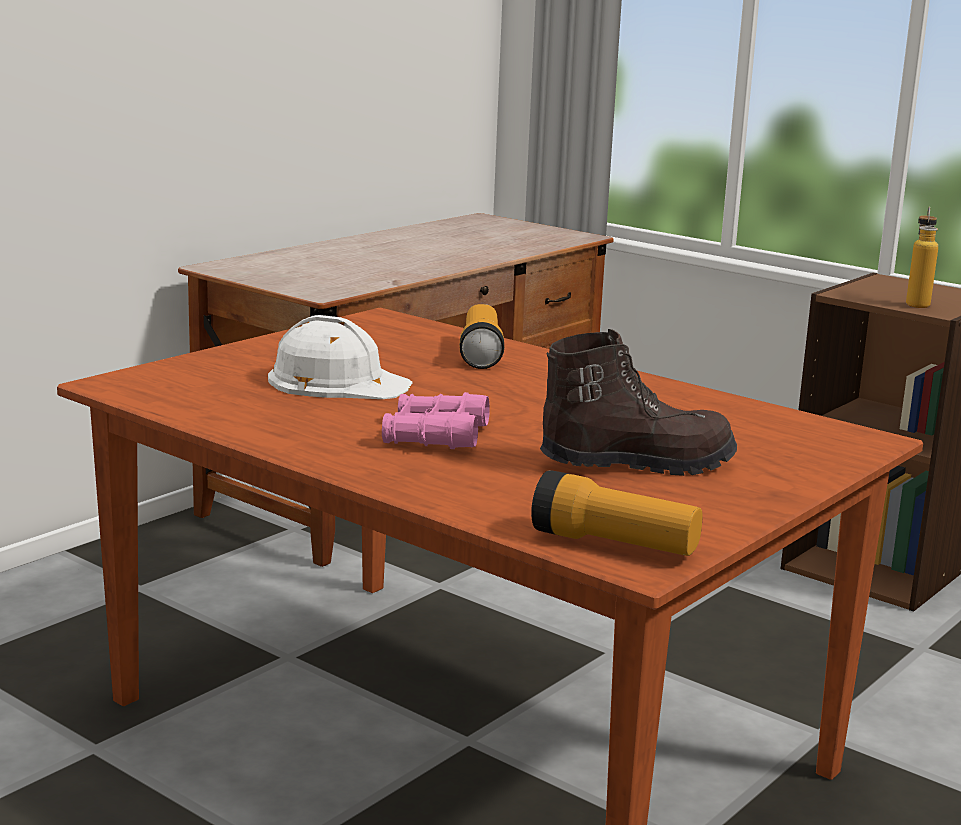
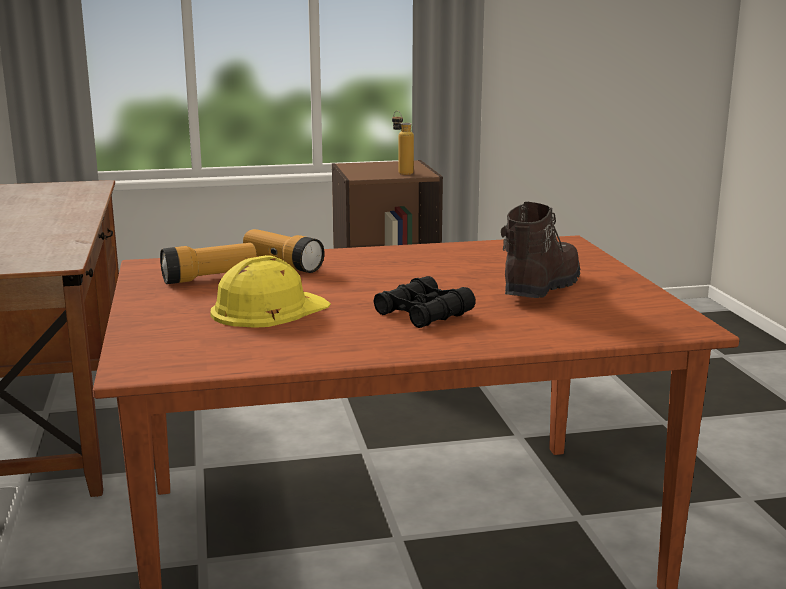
camera: 50 degrees left, 0 degrees up
(337, 382) = (268, 309): white hard hat -> yellow hard hat
(435, 436) = (423, 314): pink binoculars -> black binoculars
(614, 544) = (660, 325): flashlight -> flashlight (210, 278)

